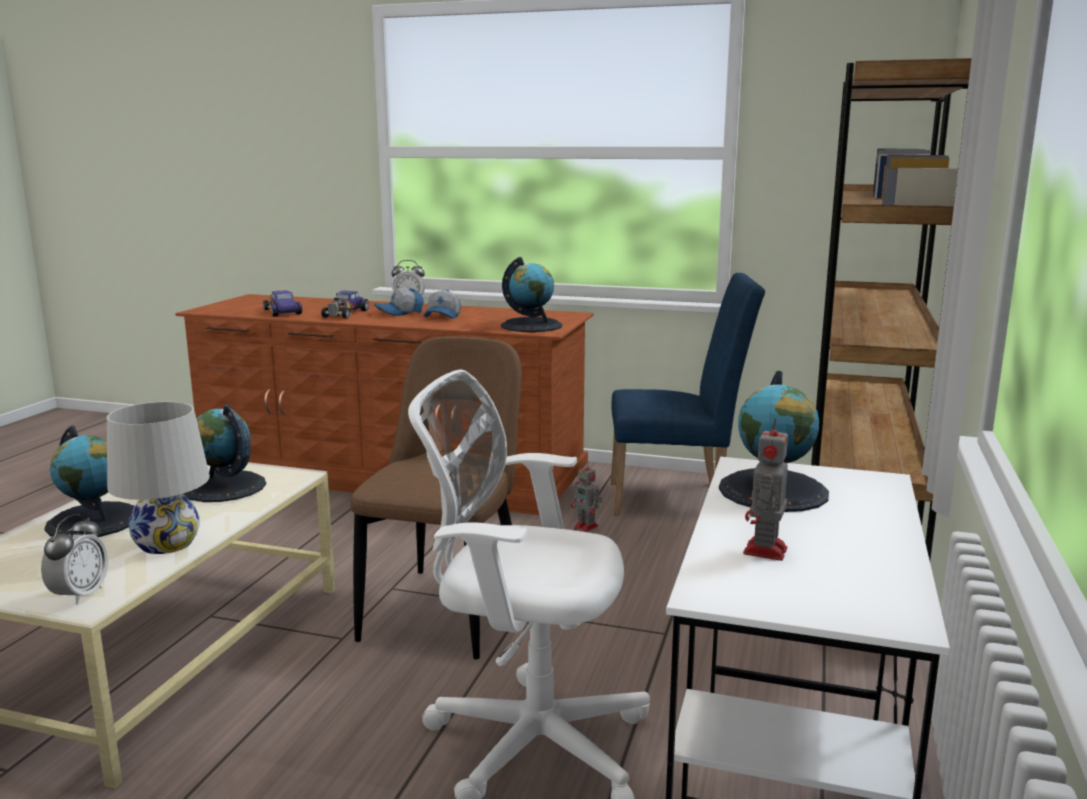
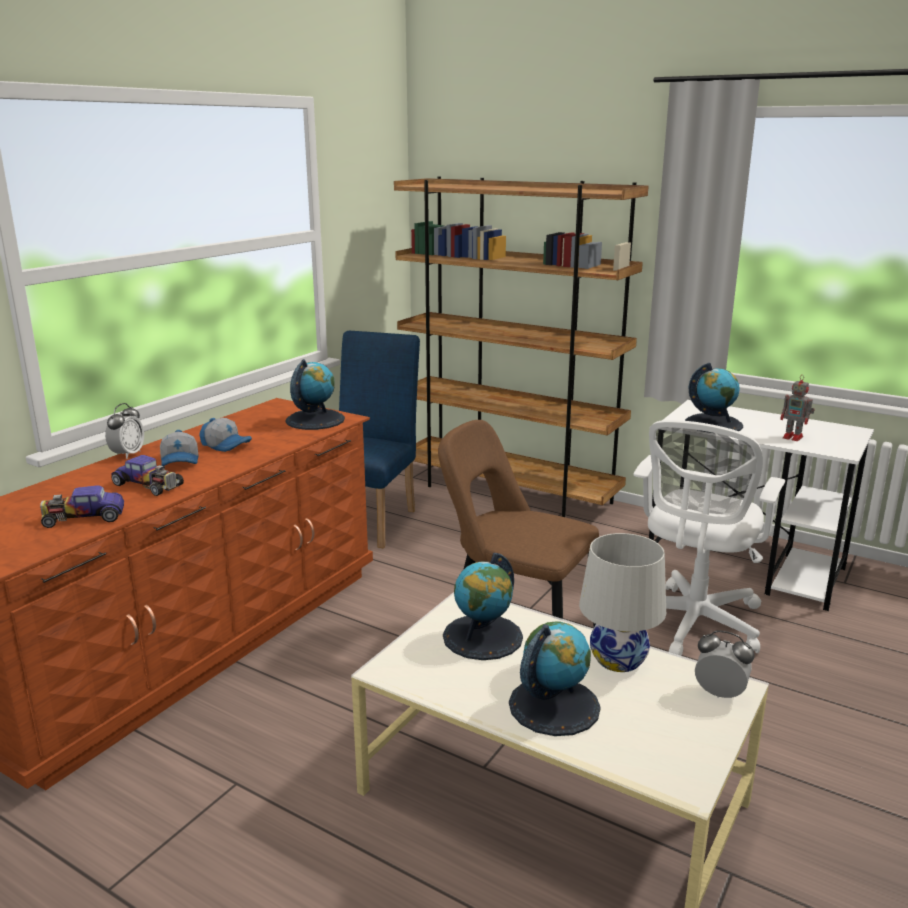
camera: 75 degrees left, 5 degrees up
(587, 527) = (399, 562): toy robot -> none

